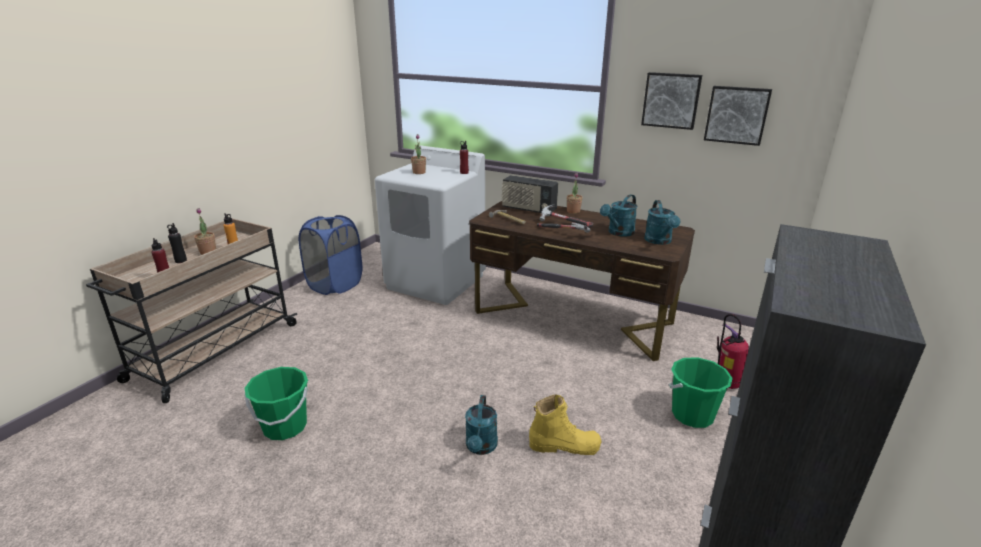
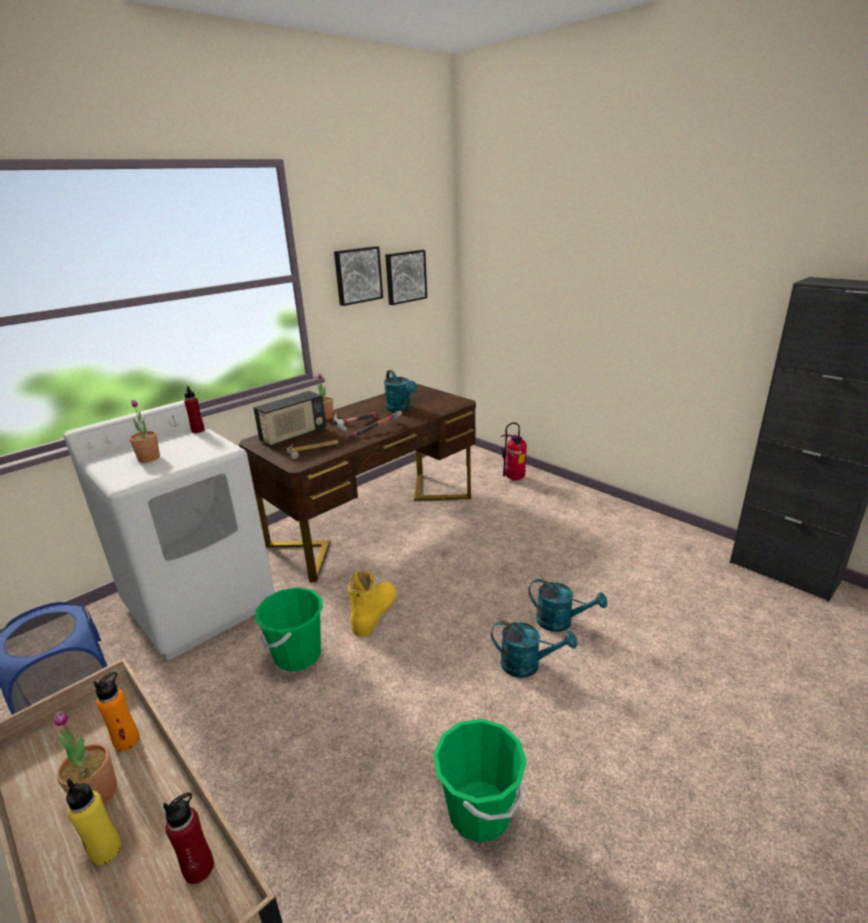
camera: 70 degrees left, 0 degrees up
(181, 261) = (106, 850): black bottle -> yellow bottle
(564, 445) = (568, 571): yellow boot -> yellow boot (374, 613)
(659, 241) = (433, 399): turquoise watering can -> turquoise watering can (527, 665)
(692, 415) = (545, 502): green bucket -> green bucket (297, 654)

